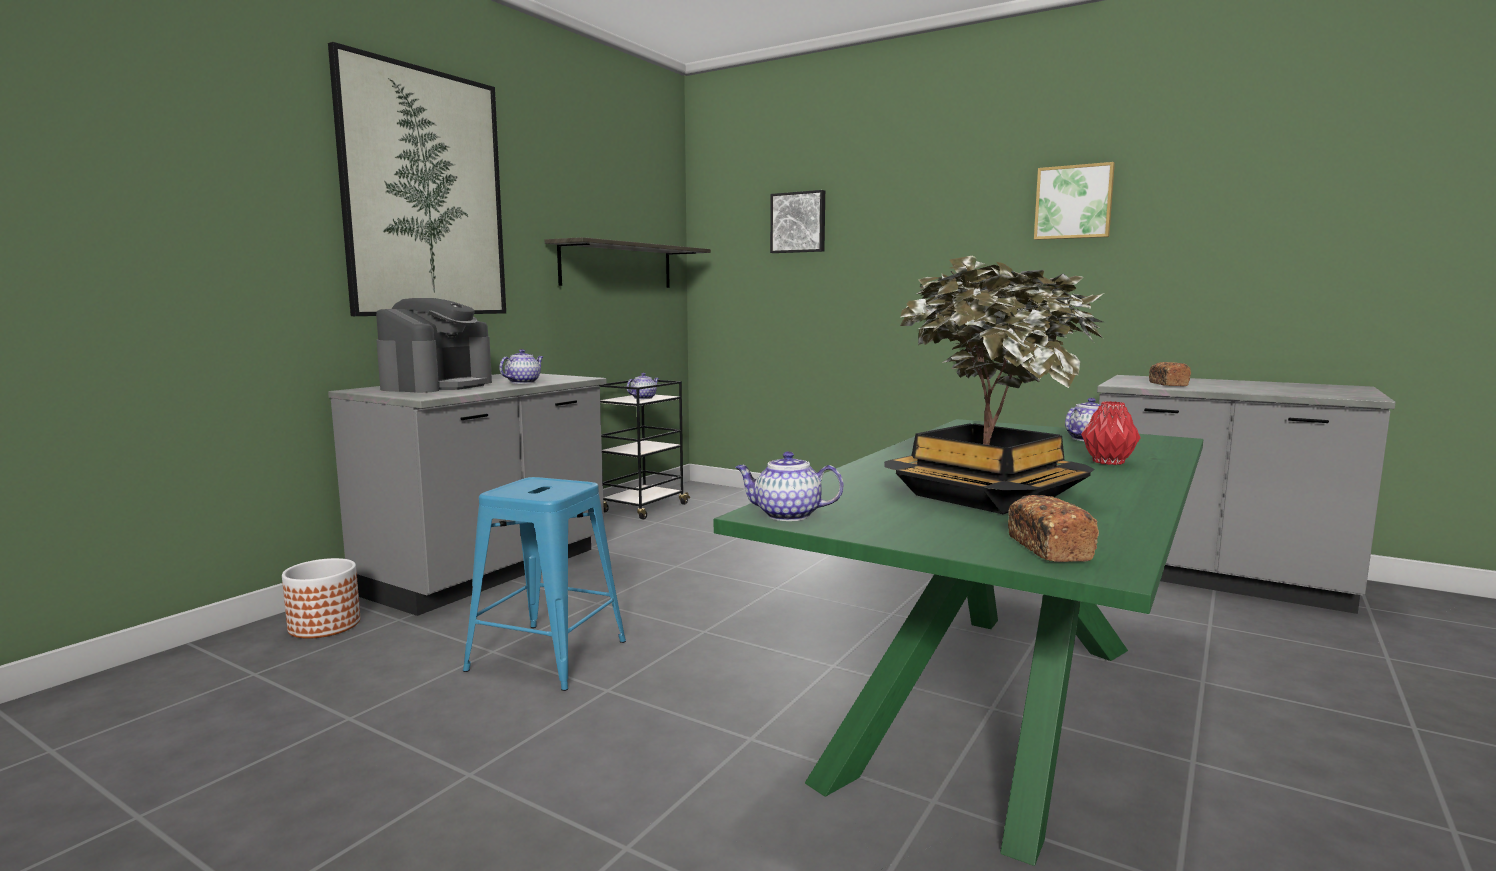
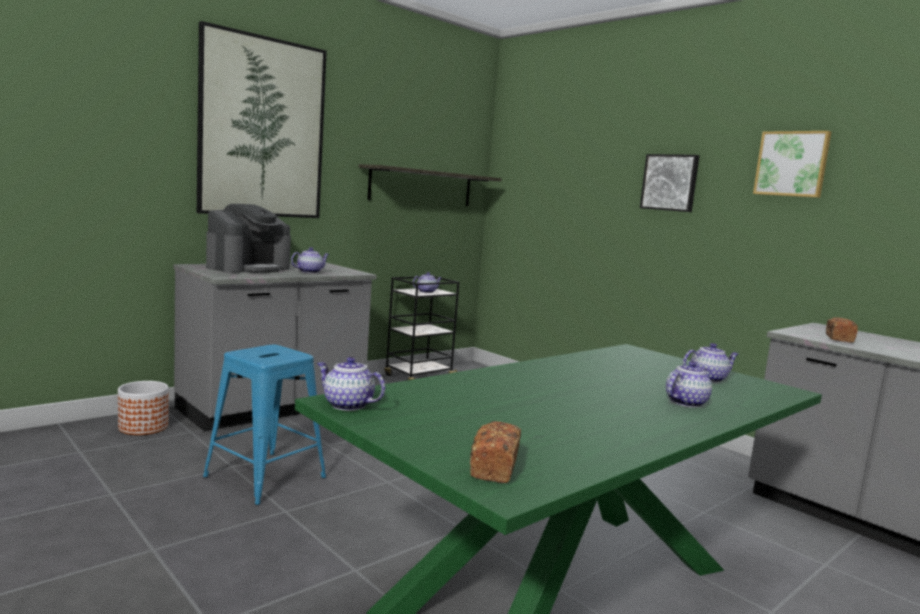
camera: 15 degrees right, 0 degrees up
(798, 222) = (570, 162): picture -> picture (670, 182)
(984, 496) = (523, 415): potted plant -> none
(1108, 462) = (686, 402): red vase -> teapot

